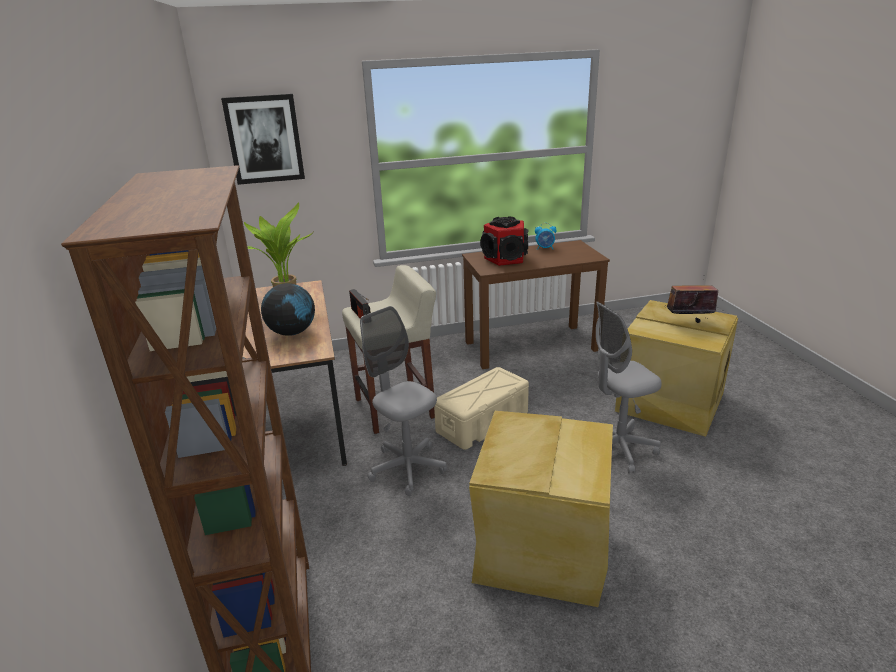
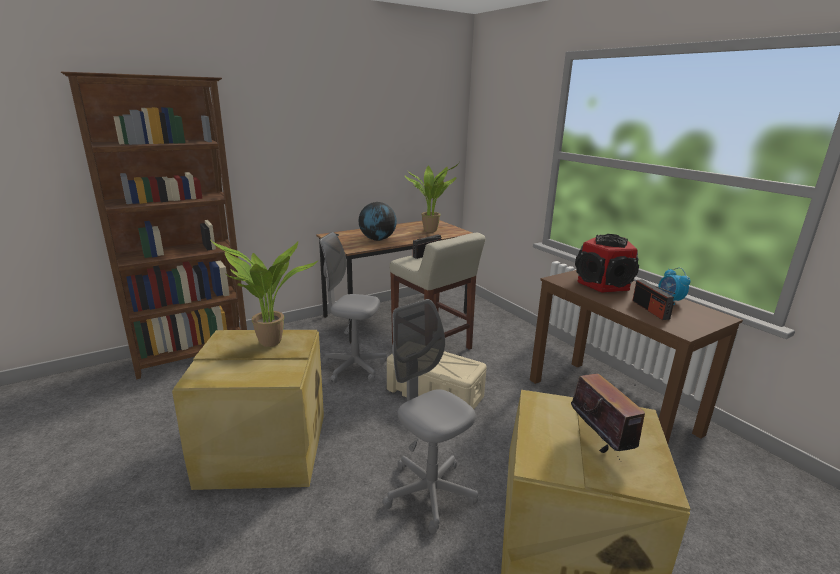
camera: 70 degrees right, 5 degrees down
(264, 139) = (495, 115): picture -> none
(407, 468) = (354, 367): grey office chair -> grey office chair turned 105 degrees counterclockwise
(528, 439) = (270, 345): none -> potted plant
(559, 257) = (650, 309): none -> radio

